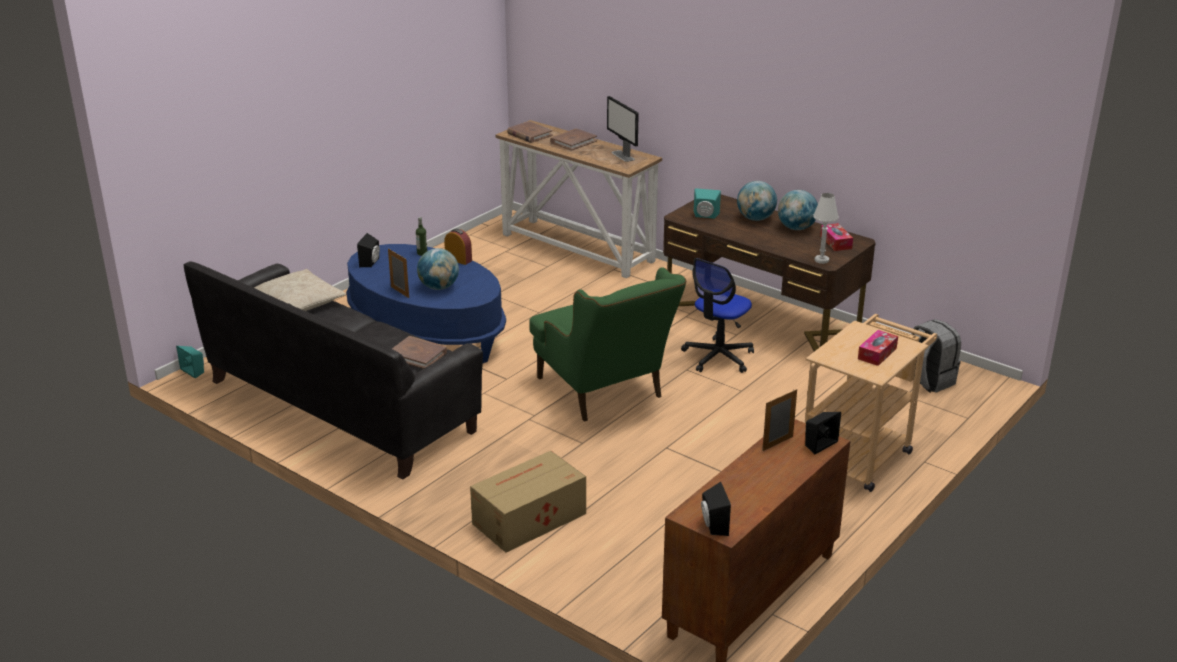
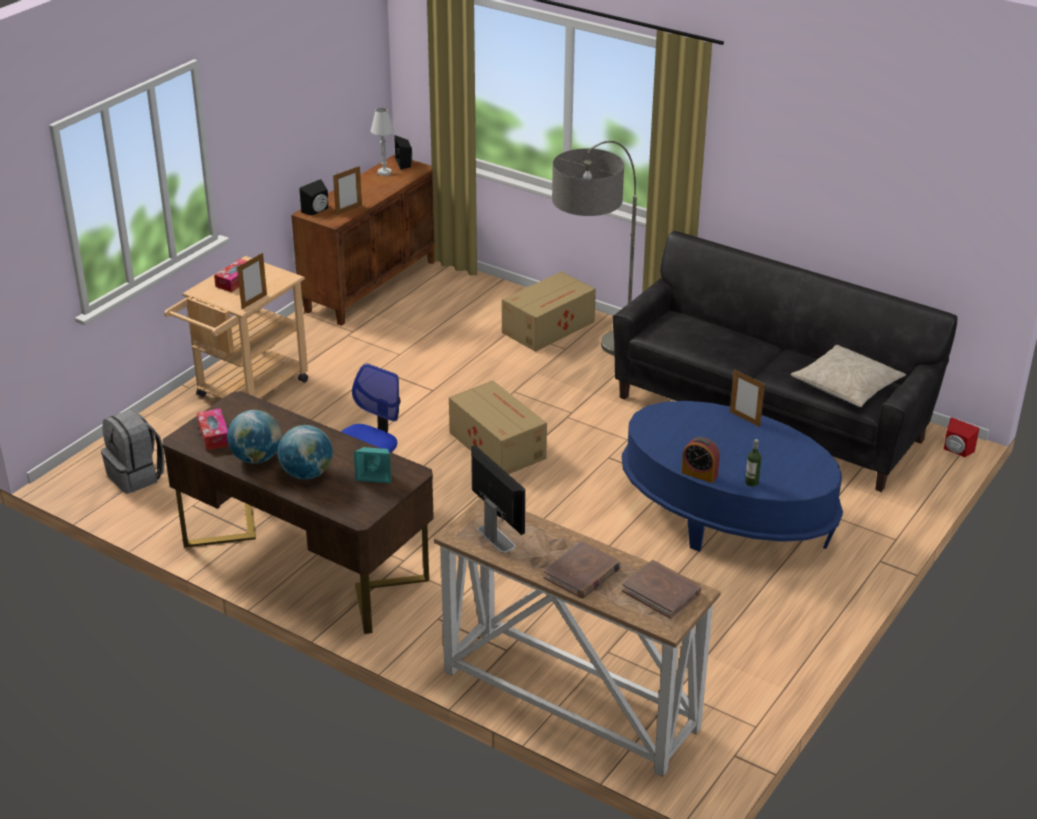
camera: 175 degrees right, 5 degrees up
(194, 371) = (956, 451): turquoise speaker -> red speaker
(371, 262) = (807, 463): black speaker -> none
(418, 355) = (678, 329): brown book -> none
(439, 287) = (702, 428): globe -> none
(490, 463) = (595, 368): none -> floor lamp
(605, 393) = (497, 444): green armchair -> cardboard box
(821, 260) = (243, 405): white table lamp -> white table lamp (384, 172)
(848, 331) = (254, 301): none -> picture frame

